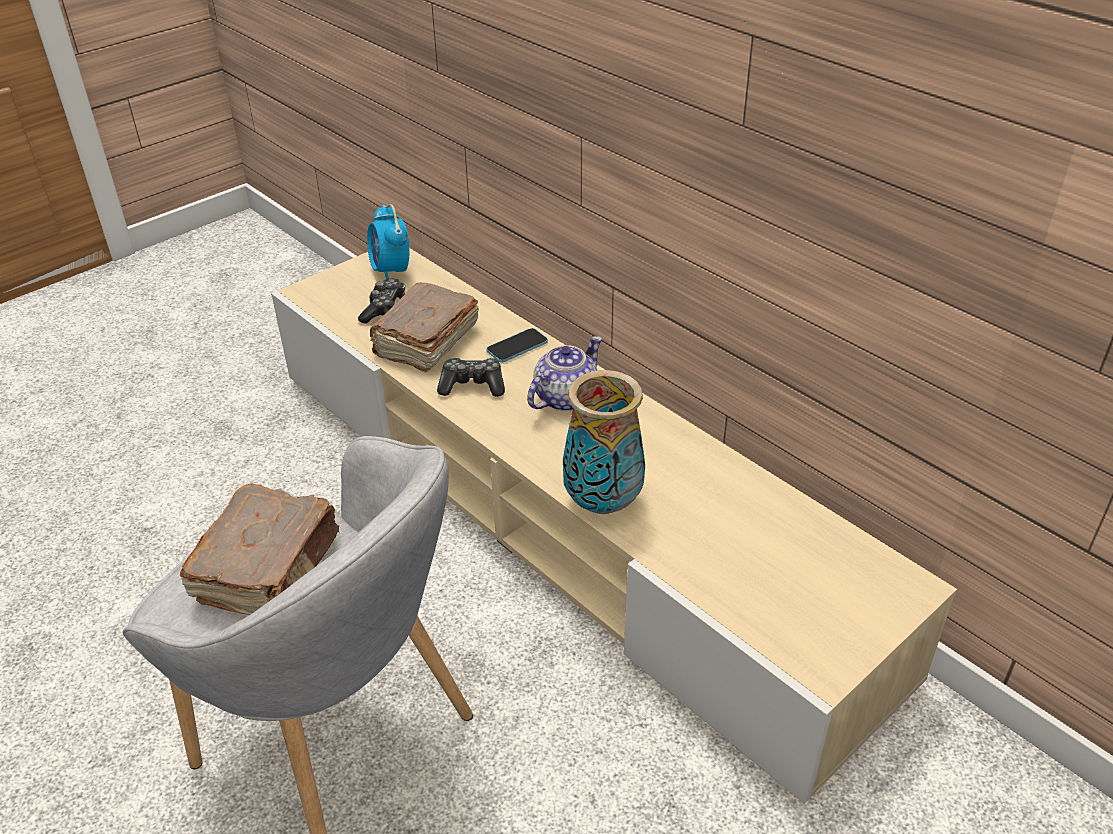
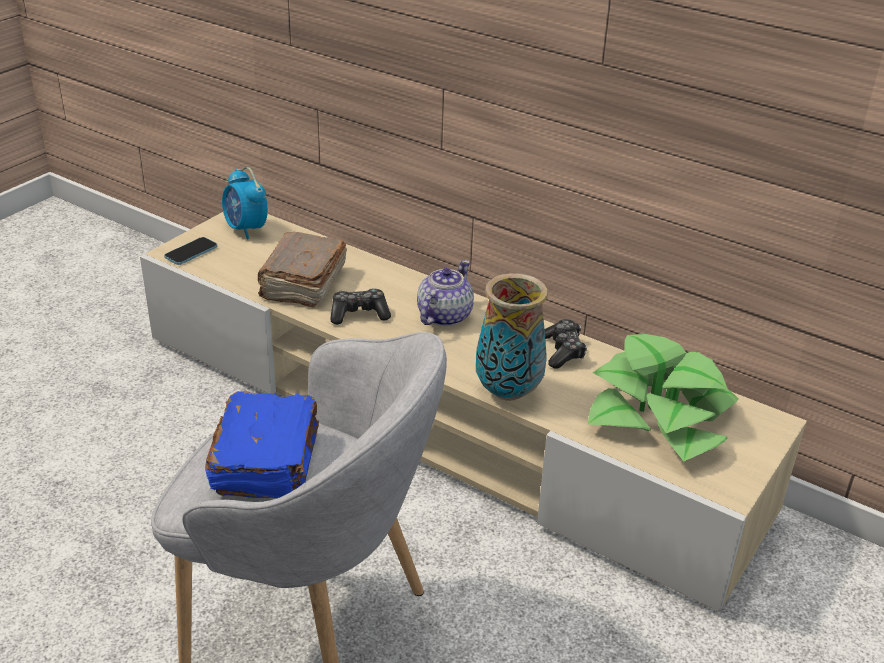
camera: 15 degrees left, 5 degrees down
(270, 568) = (268, 462): brown book -> blue book
(384, 309) = (253, 260): game controller -> game controller (563, 351)
(517, 347) = (386, 280): phone -> phone (191, 252)
(772, 556) = (660, 415): none -> potted plant

